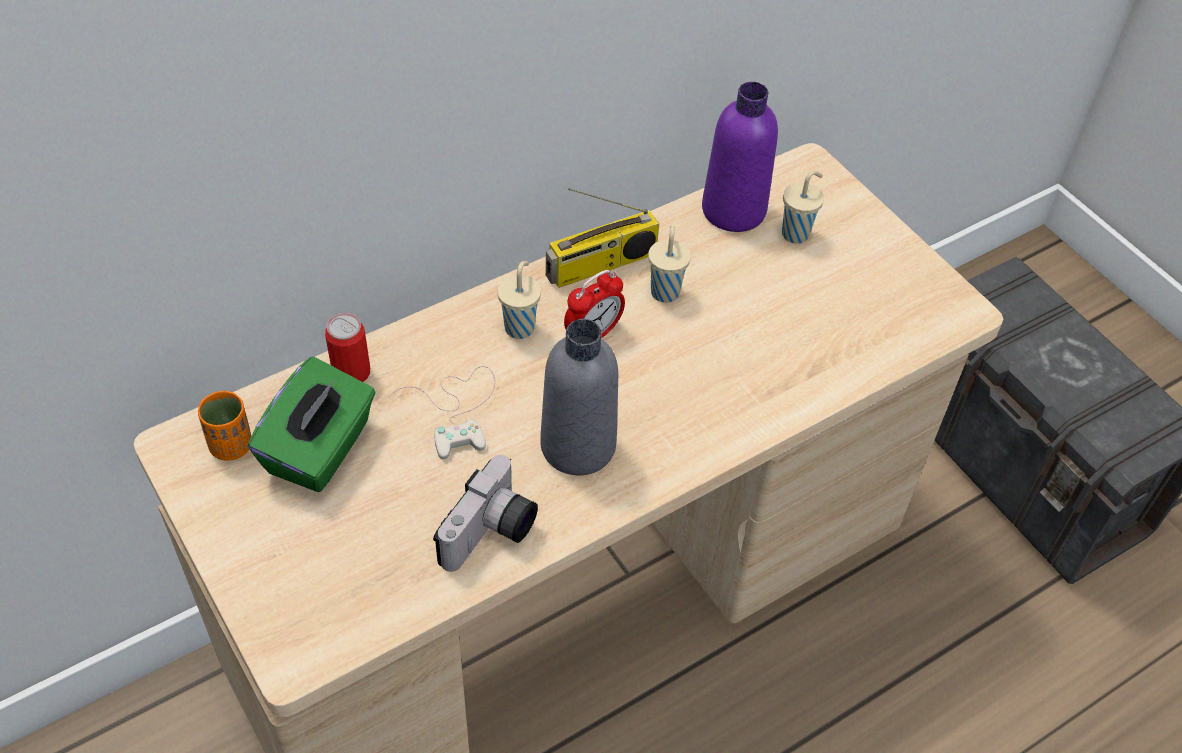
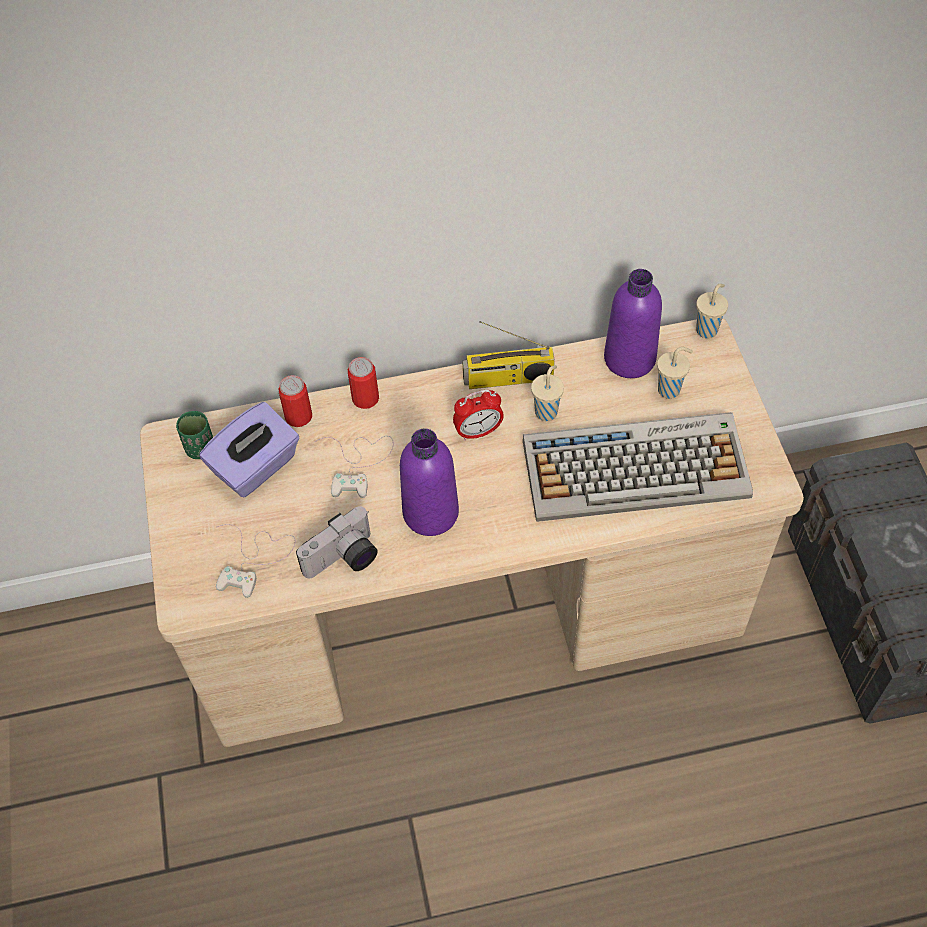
camera: 25 degrees right, 5 degrees up
(231, 446) = (200, 448): orange cup -> green cup
(320, 449) = (256, 467): green tissue box -> purple tissue box
(368, 567) = (254, 559): none -> white game controller
(431, 329) = (365, 398): none -> can
(520, 326) = (429, 412): beige cup -> beige cup (707, 329)
(578, 446) = (430, 513): grey bottle -> purple bottle
(802, 328) = (637, 468): none -> keyboard

